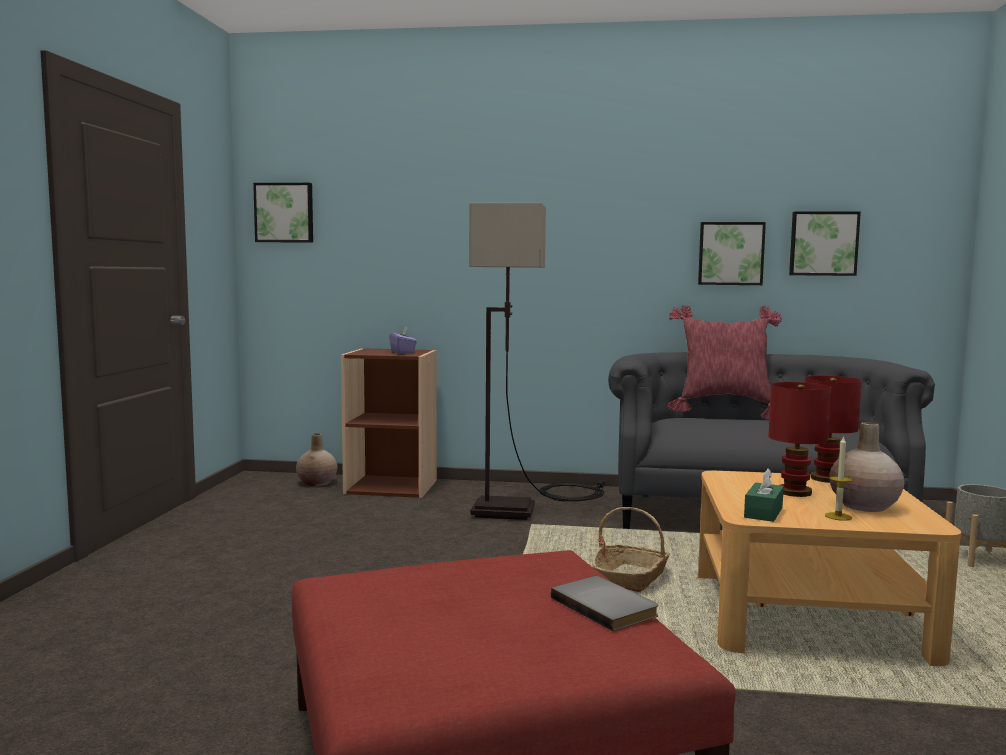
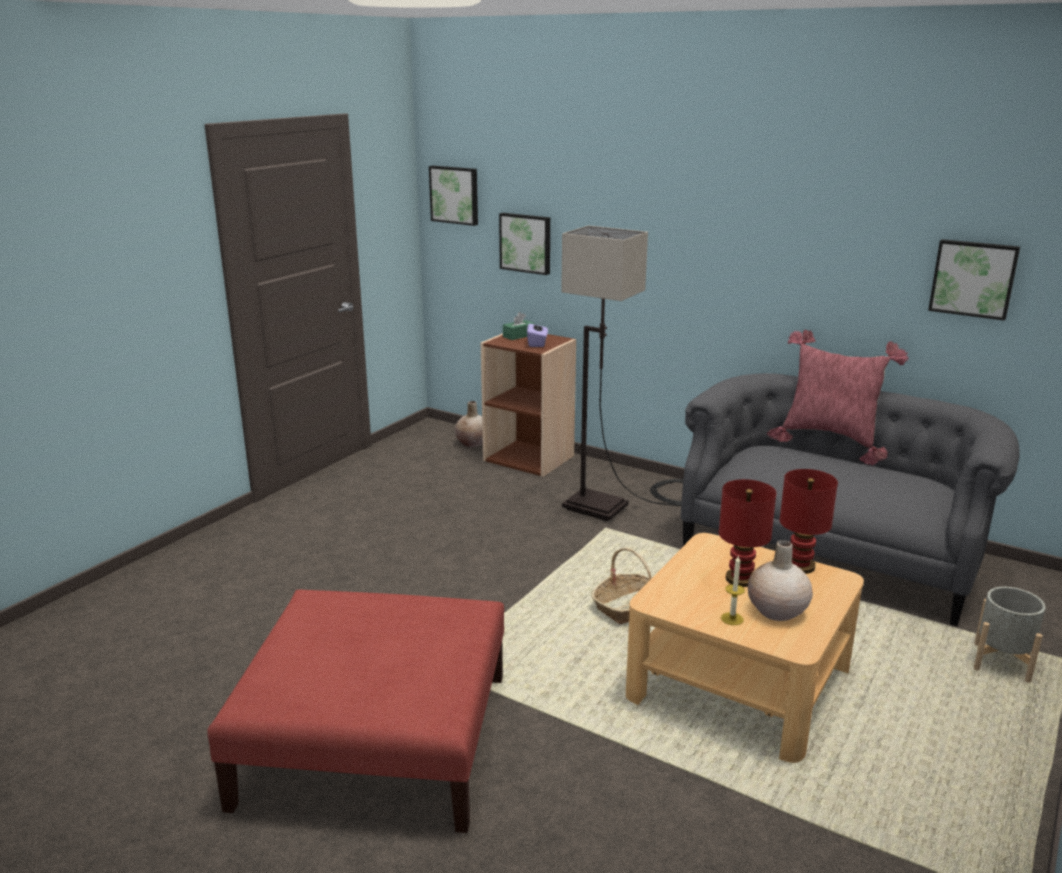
camera: 25 degrees right, 15 degrees up
(606, 606) = (449, 665): grey book -> none
(730, 253) = (867, 278): picture -> picture (526, 243)
(763, 512) = (674, 599): green tissue box -> green tissue box (518, 336)

